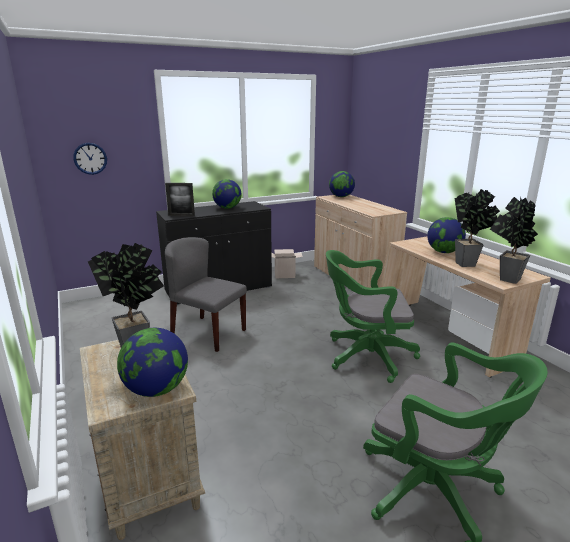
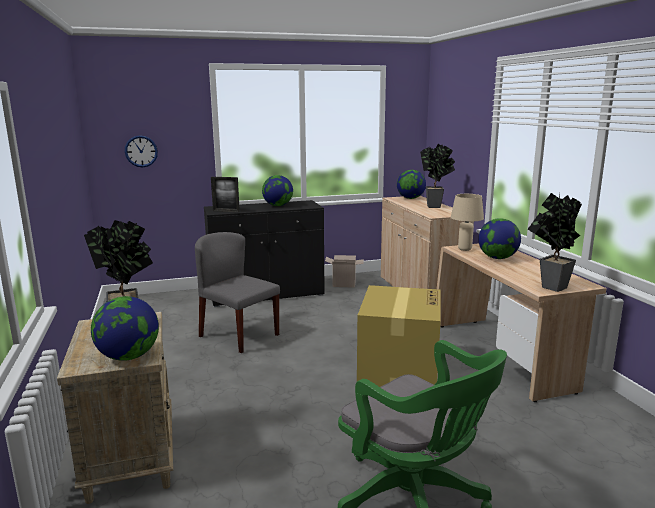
camera: 10 degrees right, 5 degrees down
(365, 356) = (398, 369): green office chair -> cardboard box
(411, 244) = (465, 249): none -> beige table lamp
(469, 264) = (517, 271): potted plant -> potted plant (436, 207)

